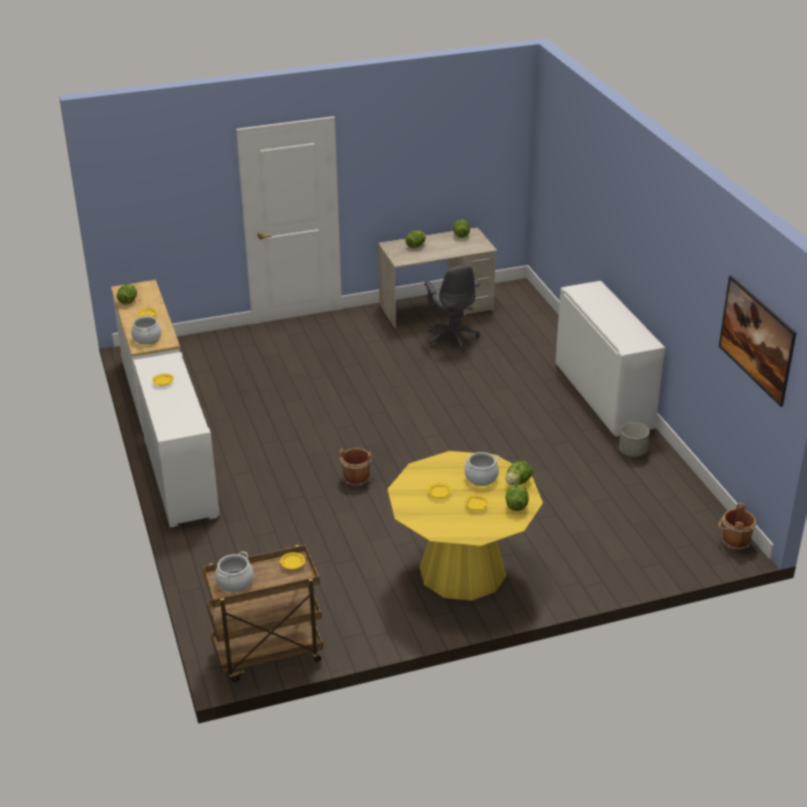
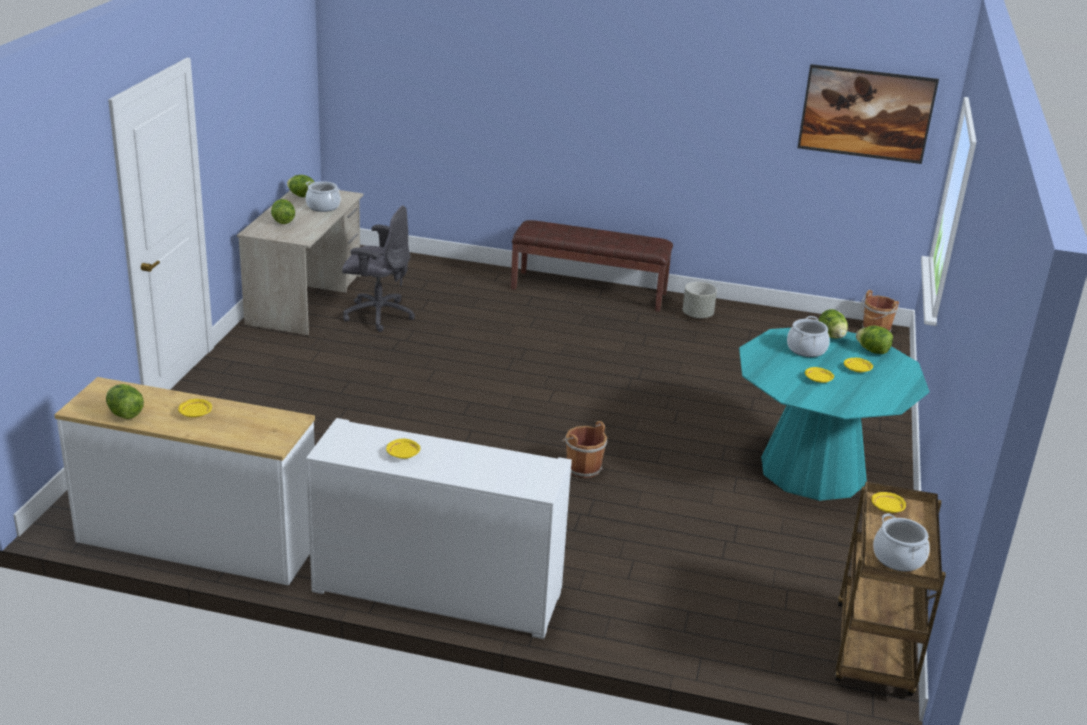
camera: 60 degrees left, 5 degrees down
(147, 338) = (257, 431): cooking pot -> cooking pot (323, 206)
(462, 571) = (813, 470): yellow dining table -> turquoise dining table
(603, 395) = (589, 290): white cabinet -> brown bench

